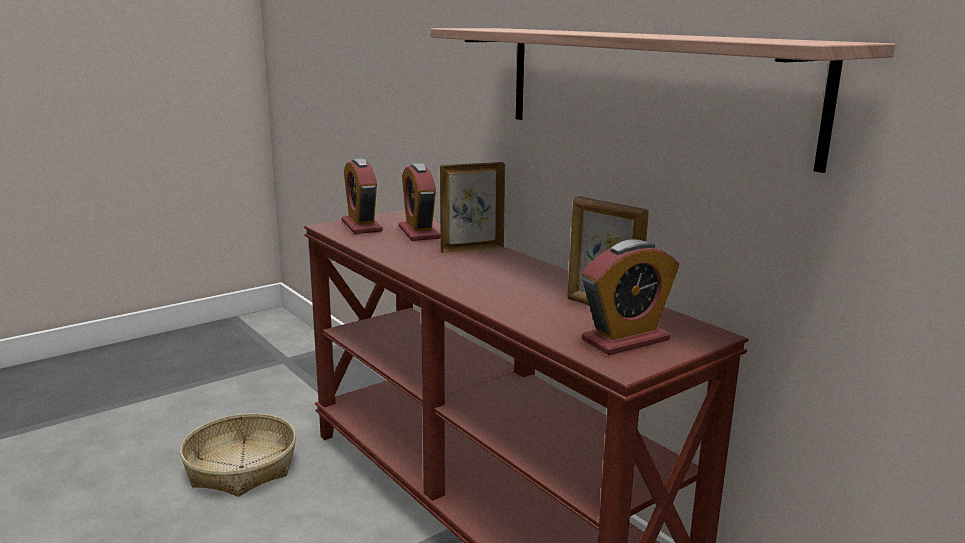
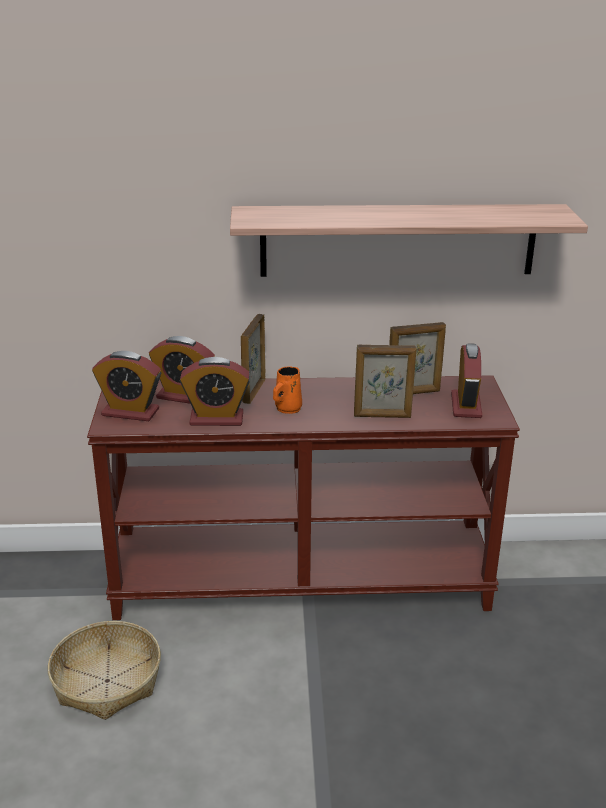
camera: 55 degrees left, 10 degrees up
(394, 250) = (216, 419): none -> alarm clock
(457, 267) = (287, 409): none -> orange mug
(515, 306) = (382, 416): none -> picture frame

